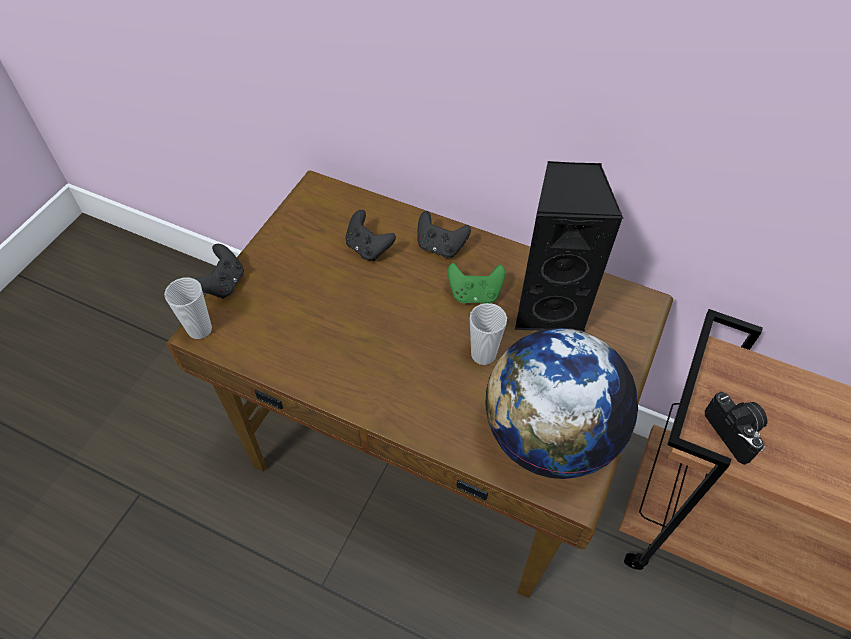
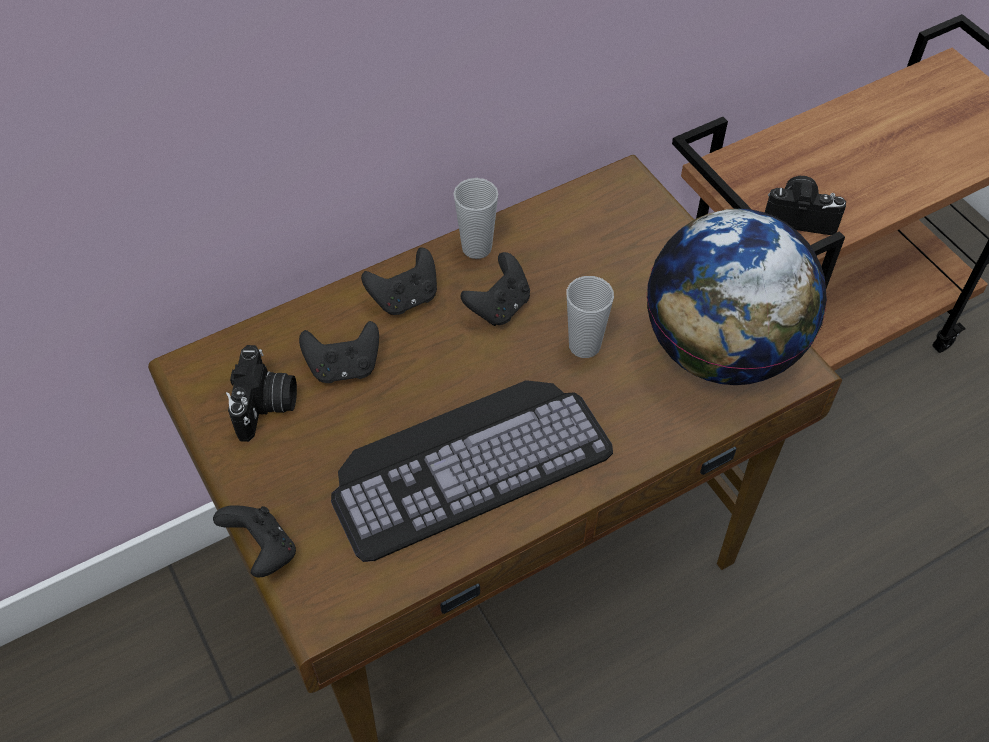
camera: 55 degrees left, 0 degrees up
(200, 329) = (315, 613): cup -> cup (476, 248)
(315, 231) = (266, 406): none -> camera
(349, 342) = (468, 459): none -> keyboard
(474, 294) = (499, 307): green game controller -> black game controller
(549, 307) = (568, 255): black speaker -> none

